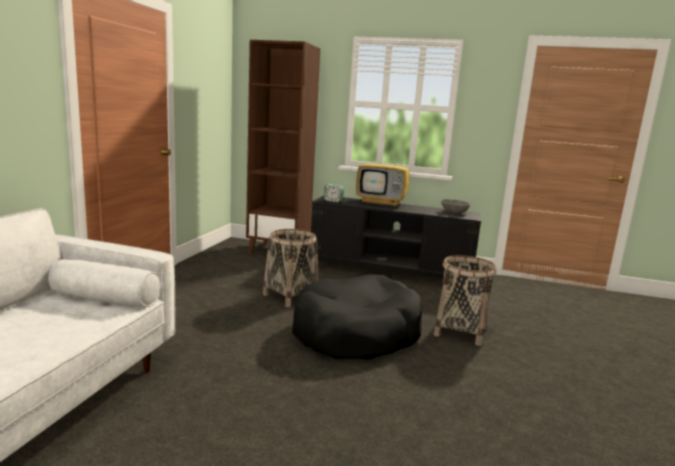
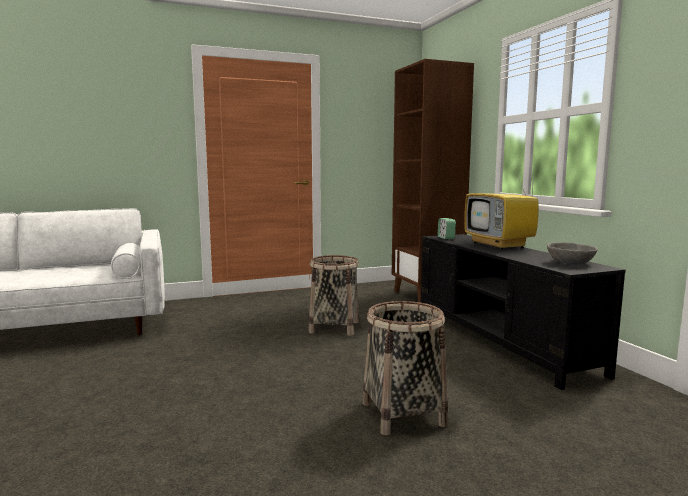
camera: 55 degrees right, 5 degrees down
(356, 333) = (301, 368): black dog bed -> none

